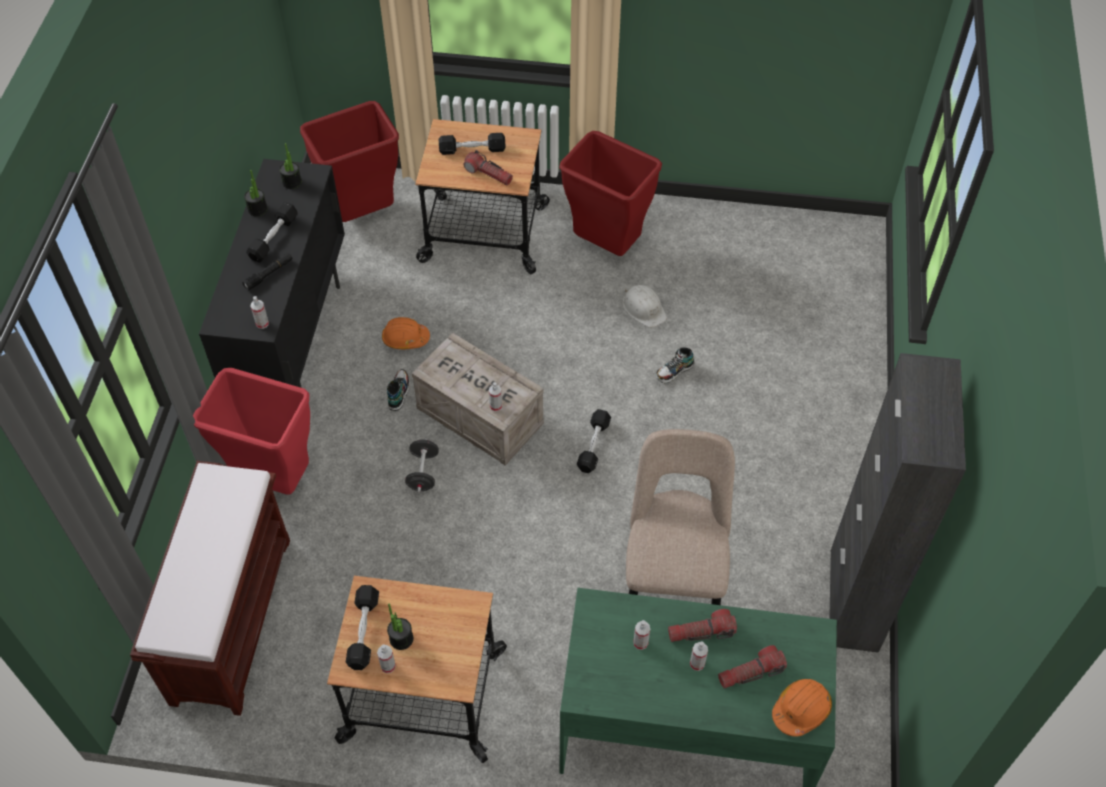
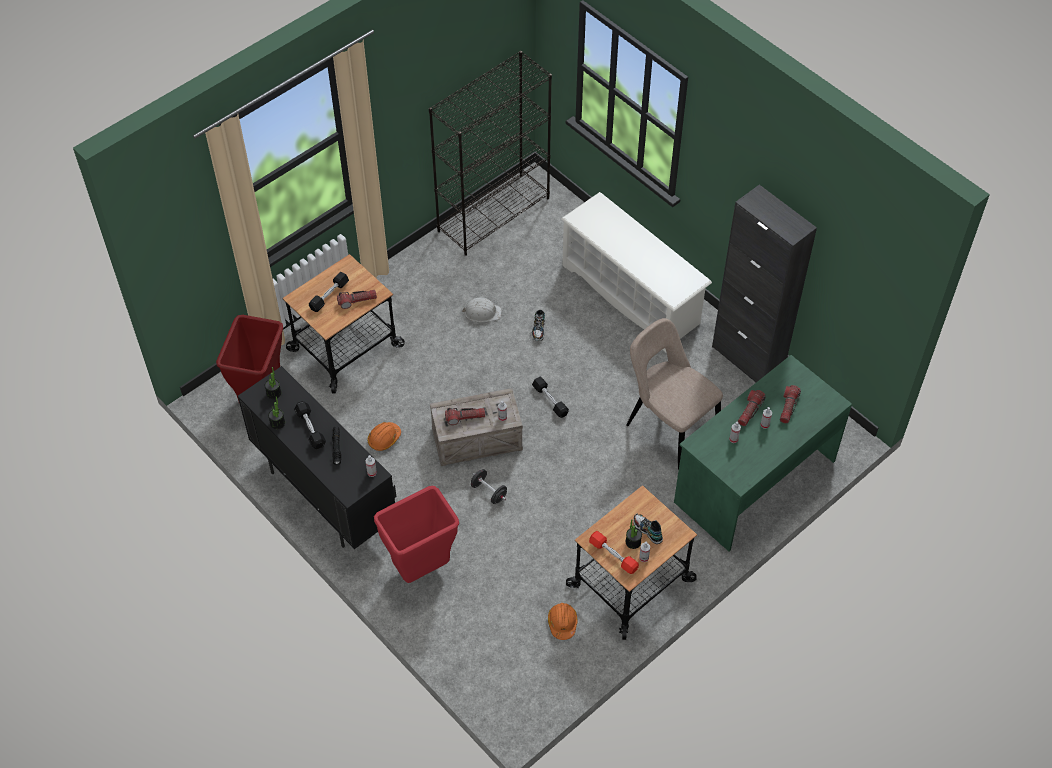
camera: 50 degrees left, 0 degrees up
(231, 617) = (496, 646): brown bench -> none
(363, 631) = (613, 556): black dumbbell -> red dumbbell
(398, 393) = (421, 468): shoe -> shoe (647, 531)
(463, 374) = (465, 418): none -> flashlight
(608, 246) = (420, 296): red trash can -> none
(778, 231) = (494, 214): none -> black bookcase
(801, 710) = (823, 402): orange hard hat -> orange hard hat (562, 623)
(814, 422) = (631, 295): none -> white shoe rack

